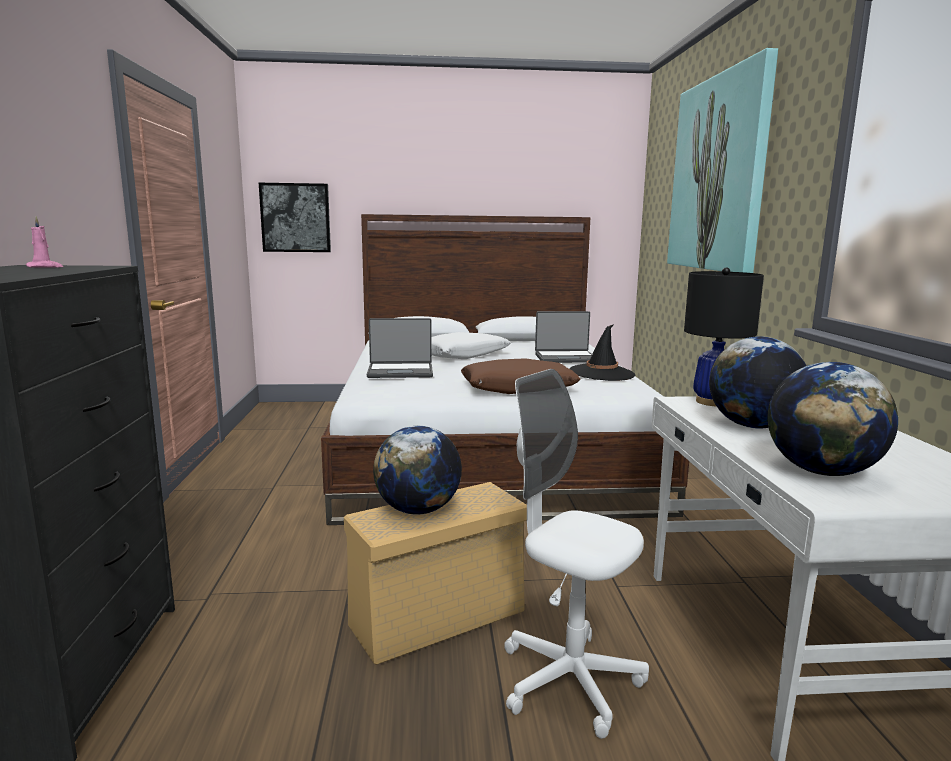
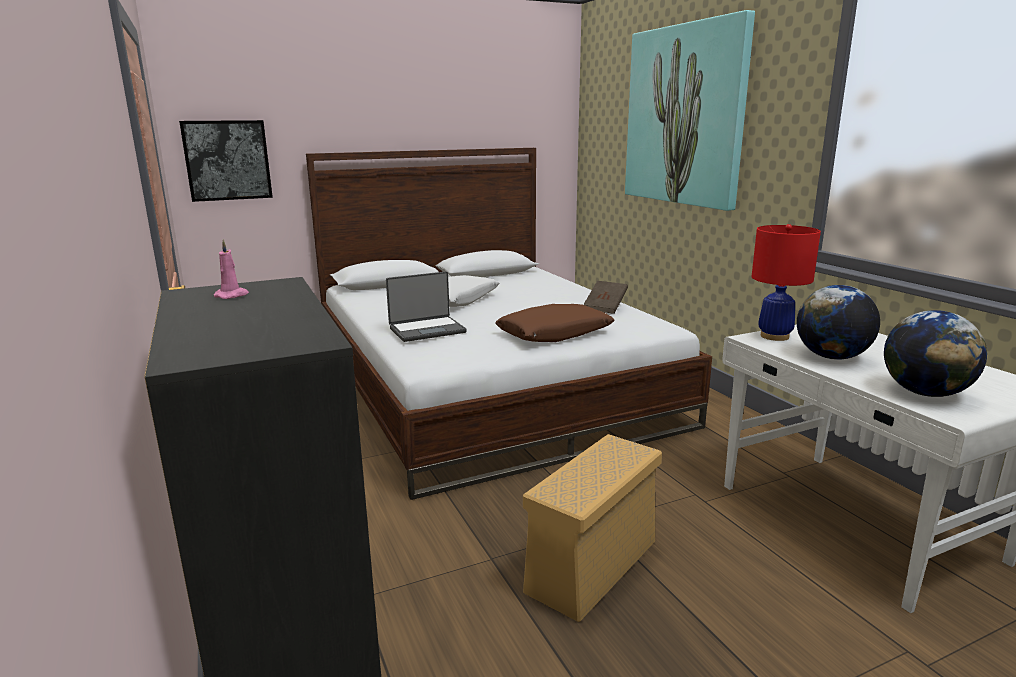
camera: 20 degrees left, 5 degrees up
(418, 510) = (582, 475): globe -> none
(565, 358) = (554, 293): laptop -> none
(569, 681) = (735, 591): white office chair -> none
(602, 373) = (605, 307): black hat -> brown book
(712, 402) = (774, 336): black table lamp -> red table lamp

